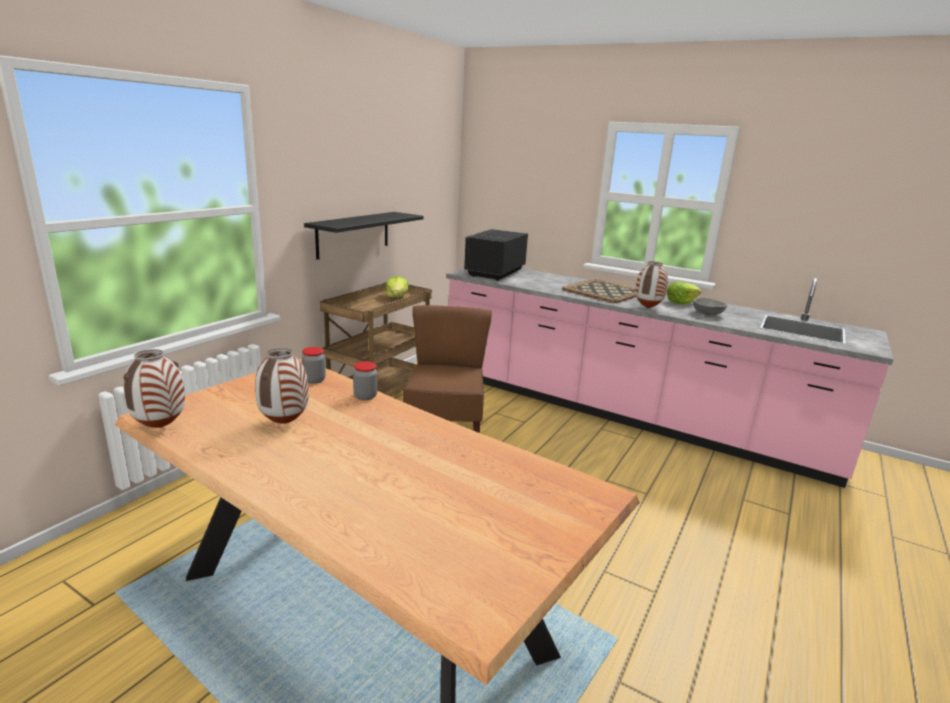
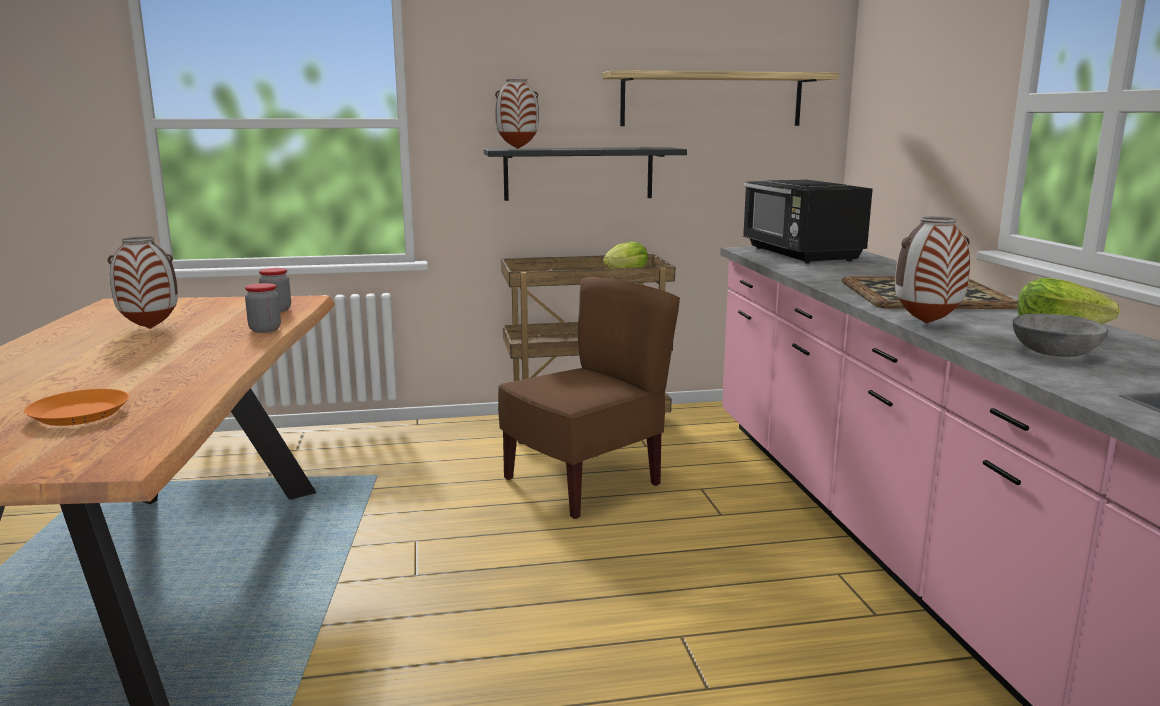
camera: 50 degrees right, 5 degrees down
(160, 427) = (92, 309): vase -> vase (518, 148)
(410, 180) = (712, 99): none -> shelf
(488, 487) = (80, 414): none -> orange plate
(494, 273) = (800, 254): black microwave -> black microwave turned 90 degrees counterclockwise

